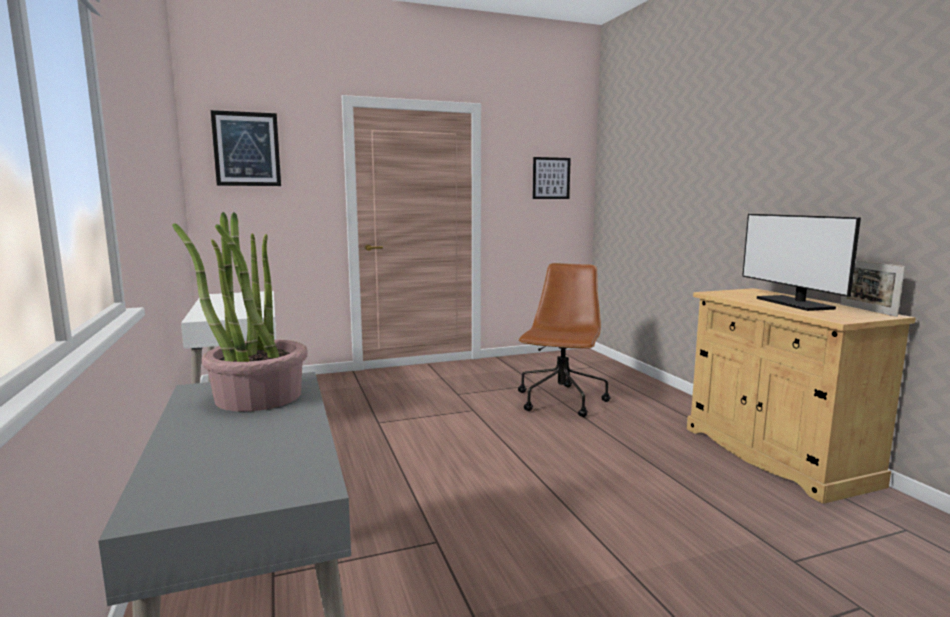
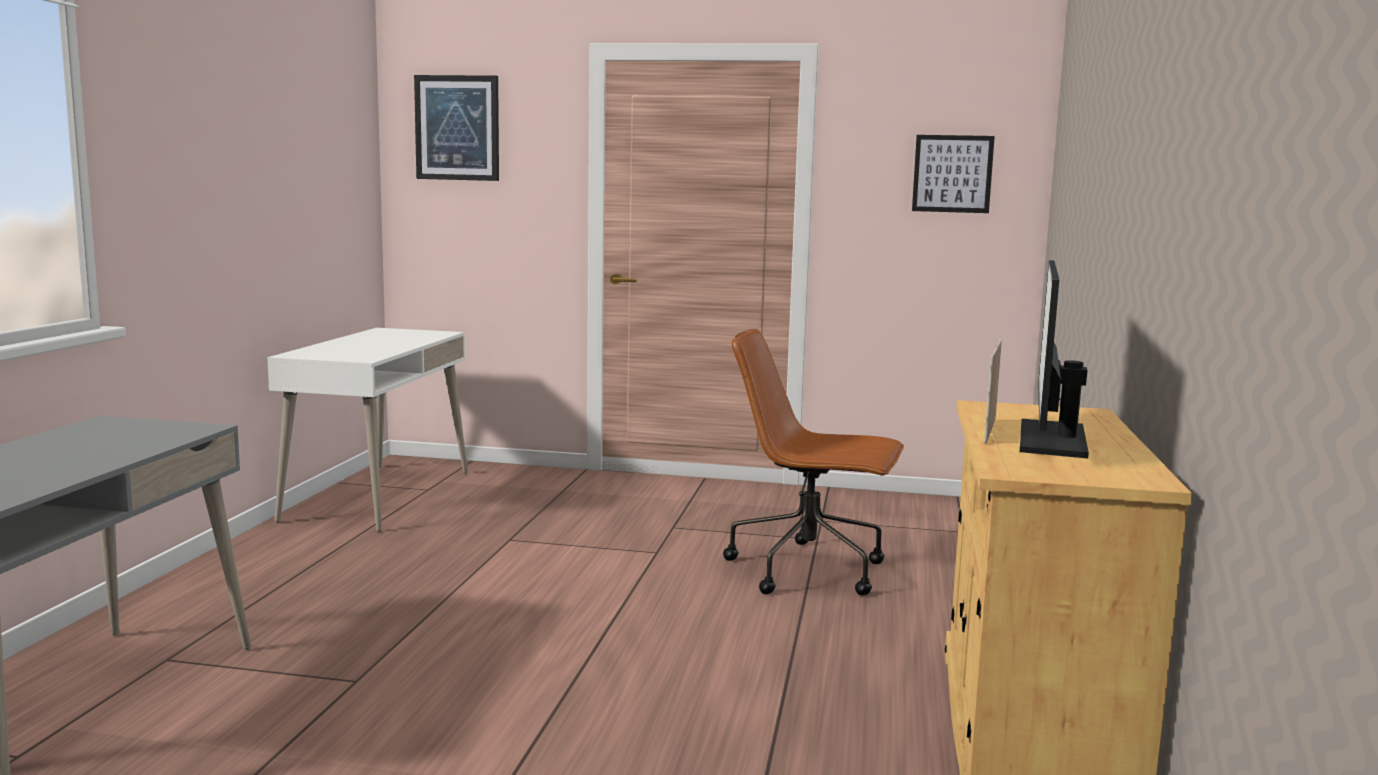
camera: 30 degrees right, 0 degrees up
(257, 396) = (127, 437): potted plant -> none
(561, 401) = (810, 570): brown office chair -> brown office chair turned 120 degrees counterclockwise
(867, 310) = (1148, 468): picture frame -> picture frame (990, 431)

